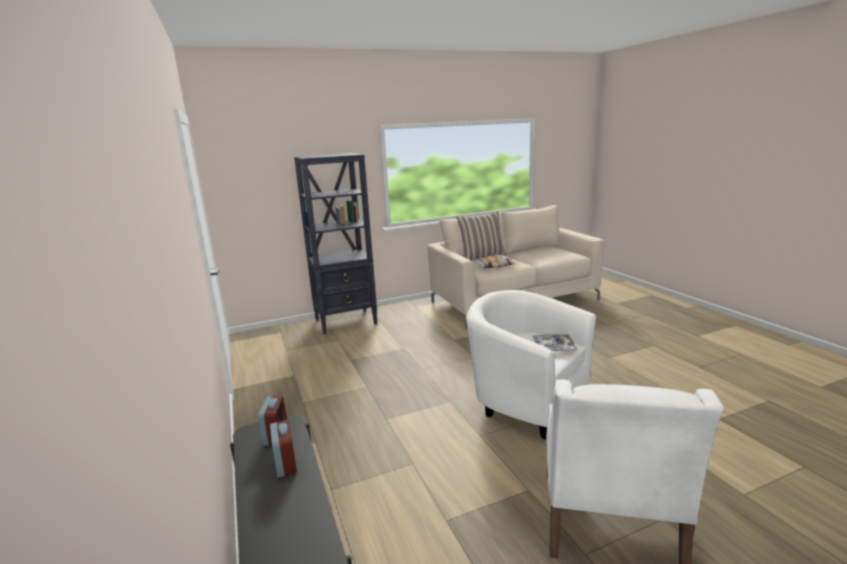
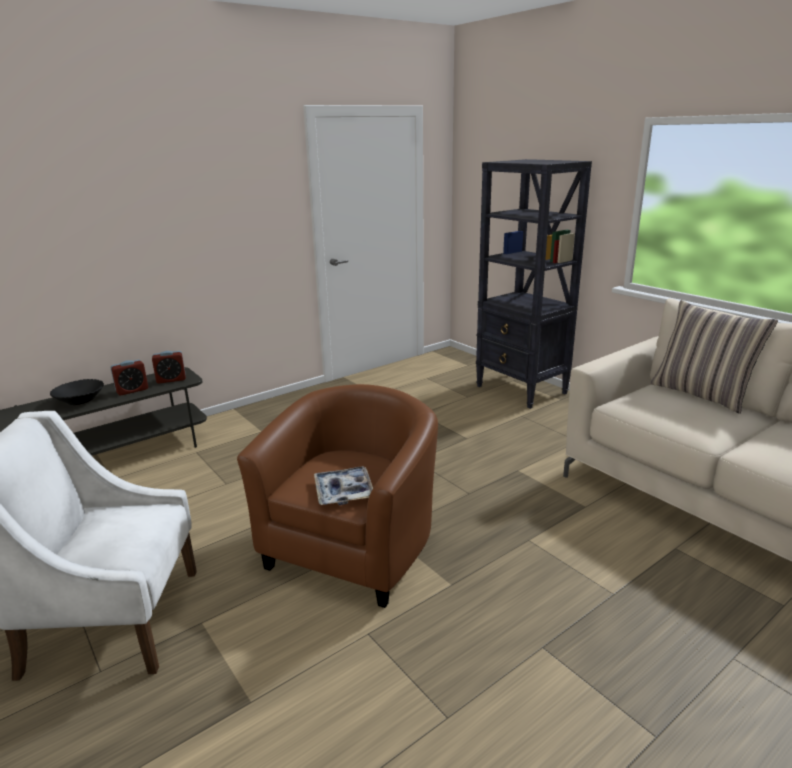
camera: 75 degrees right, 5 degrees up
(285, 511) = (80, 401): none -> black bowl
(494, 265) = (660, 408): pillow -> none
(525, 401) = (354, 548): white armchair -> brown armchair

